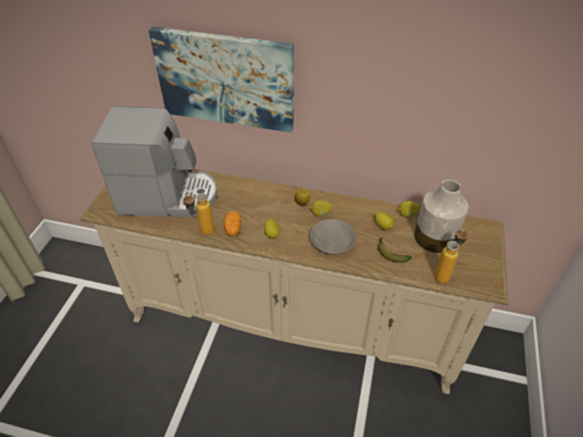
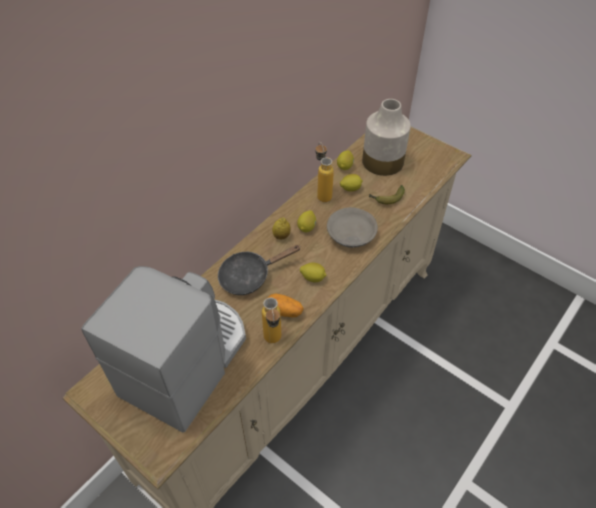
camera: 65 degrees left, 5 degrees up
(225, 79) = (156, 178): picture -> none
(253, 200) = (249, 276): none -> black frying pan
(445, 274) = (427, 175): bottle -> bottle (322, 193)

